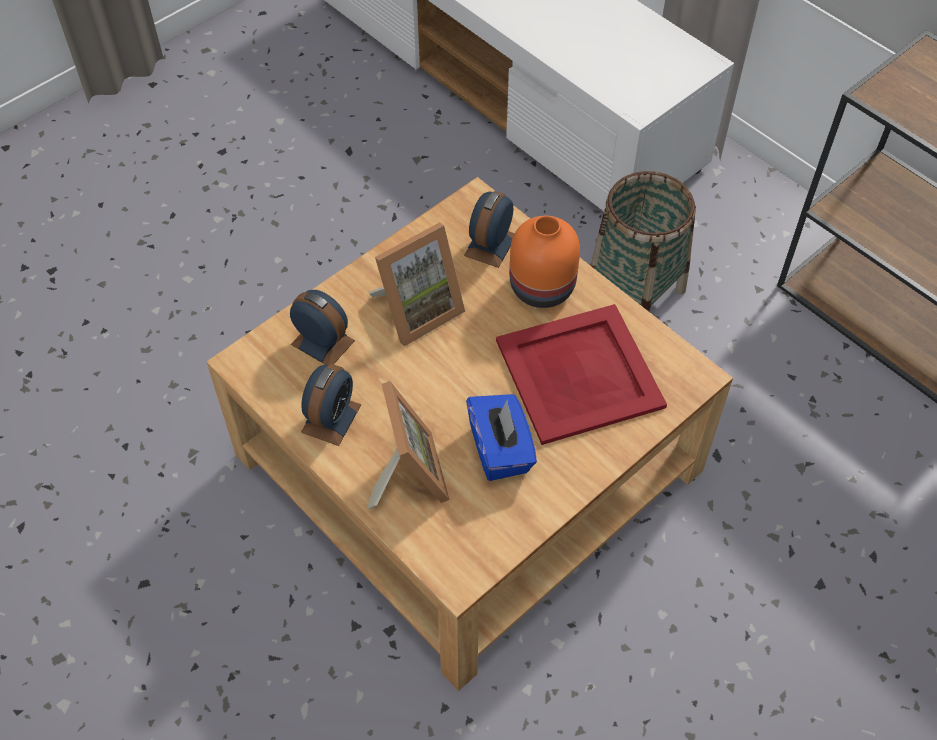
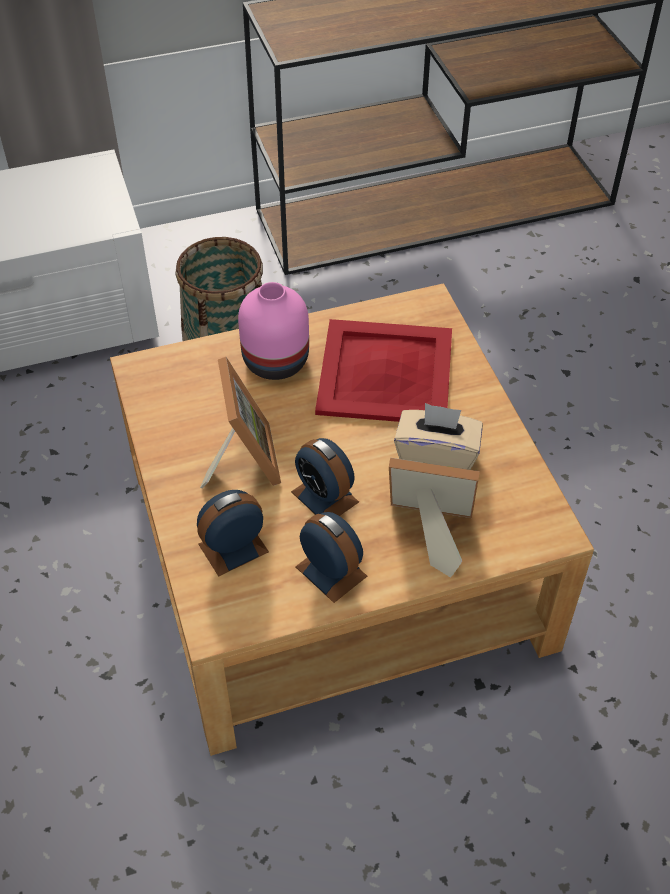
camera: 65 degrees left, 5 degrees down
(490, 245) = (201, 378): alarm clock -> alarm clock (325, 497)
(500, 450) = (436, 455): blue tissue box -> beige tissue box
(541, 289) = (277, 362): orange vase -> pink vase

